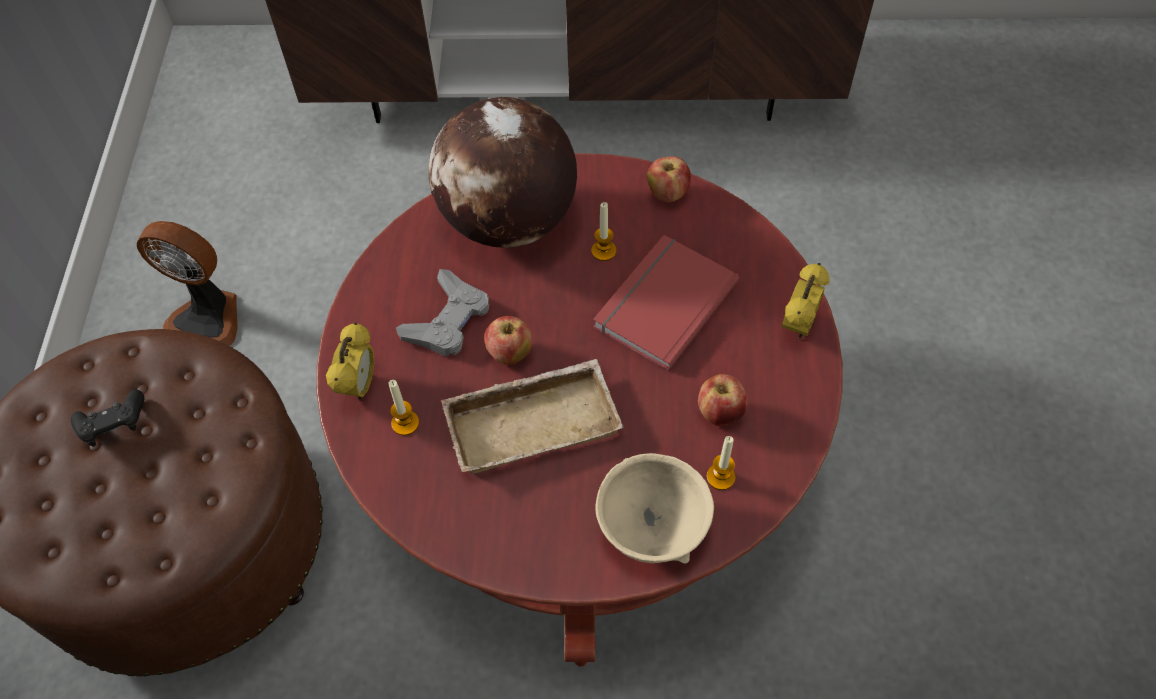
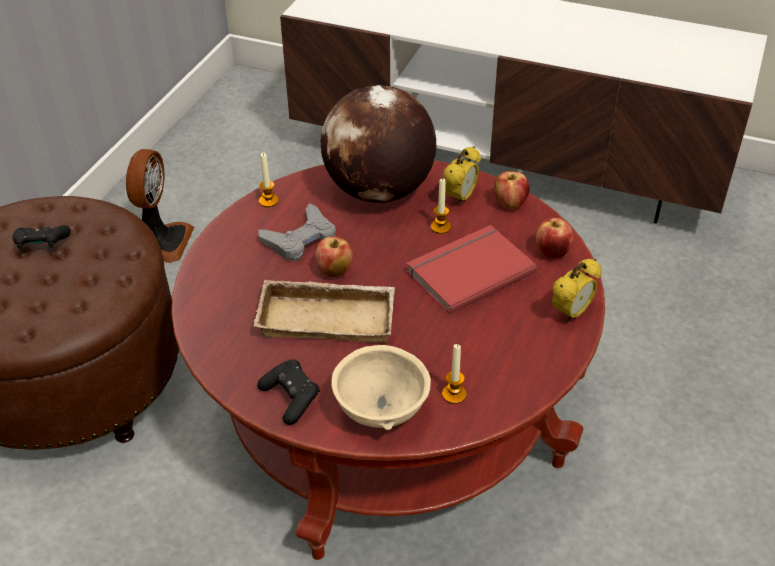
camera: 20 degrees right, 15 degrees down
(208, 316) = (163, 241): fan -> fan turned 120 degrees counterclockwise
(359, 386) = (215, 261): alarm clock -> alarm clock (460, 198)
(405, 423) = (234, 292): candle -> candle (268, 201)
(544, 547) = (291, 398): none -> black game controller
(720, 413) = (476, 352): apple -> apple (552, 253)

